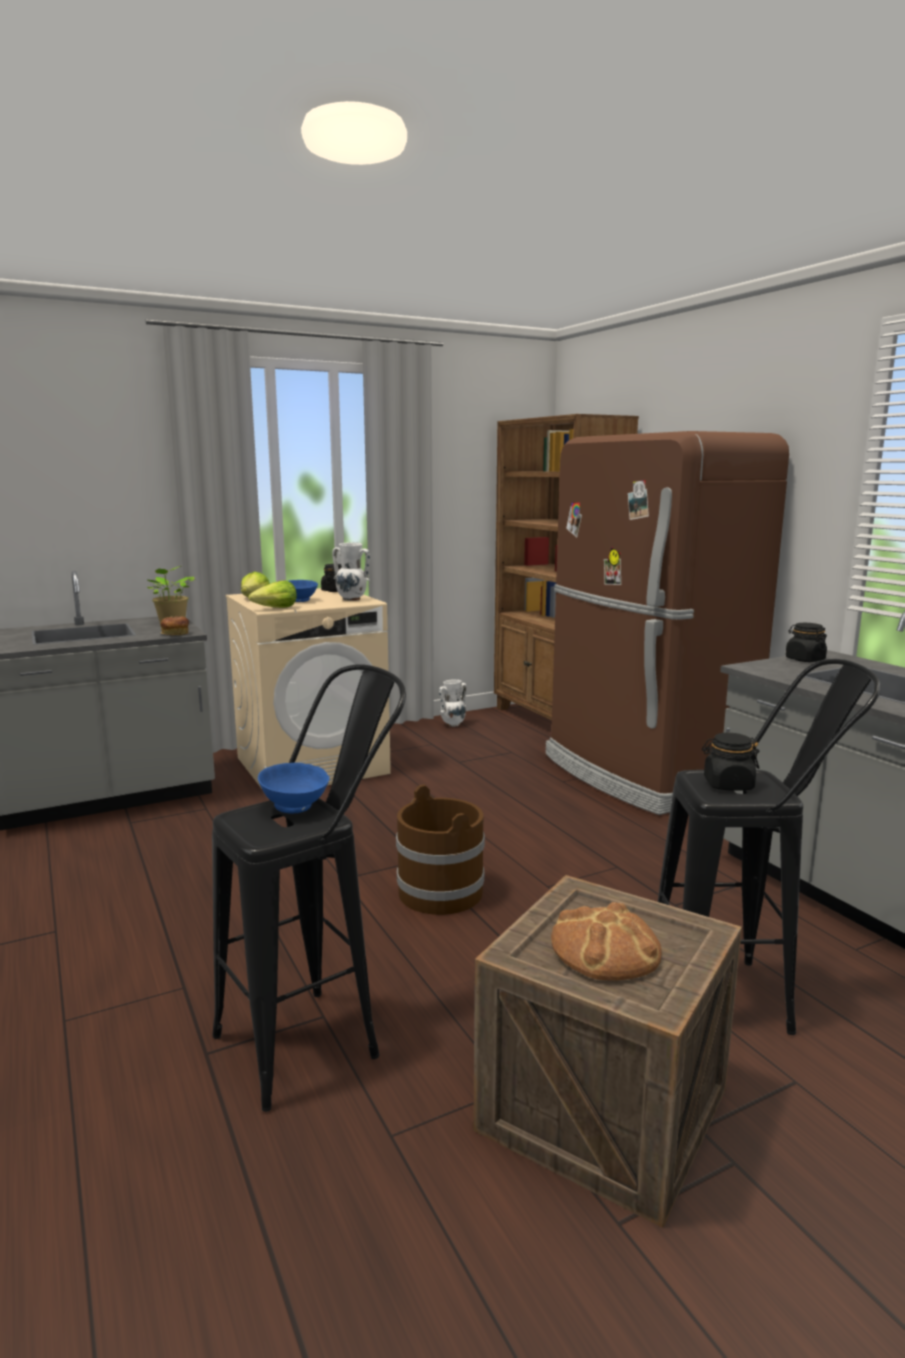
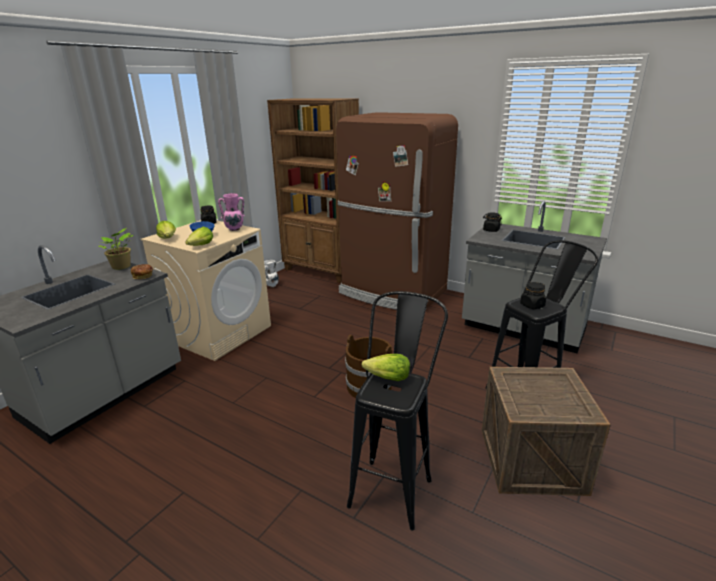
camera: 30 degrees left, 10 degrees up
(294, 807) = (388, 378): blue bowl -> lettuce
(352, 599) = (235, 229): white vase -> pink vase
(606, 948) = (545, 396): bread -> none

